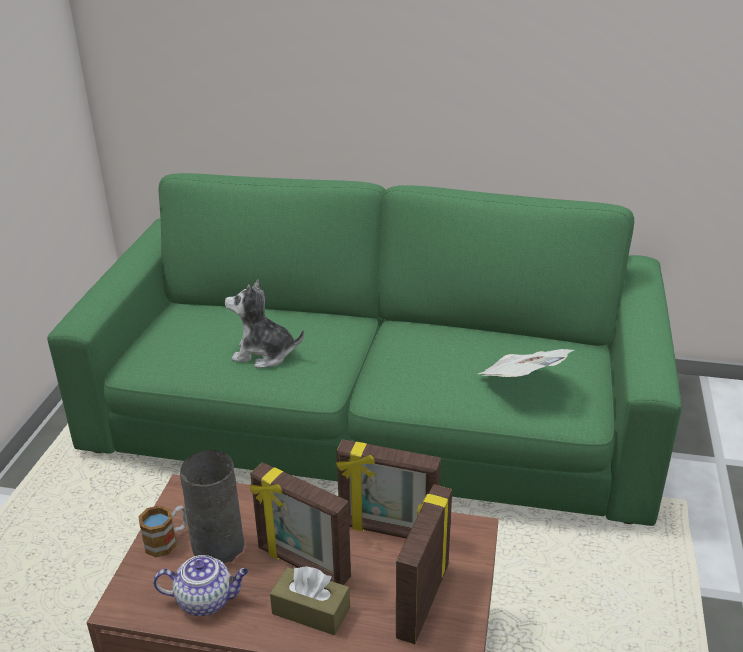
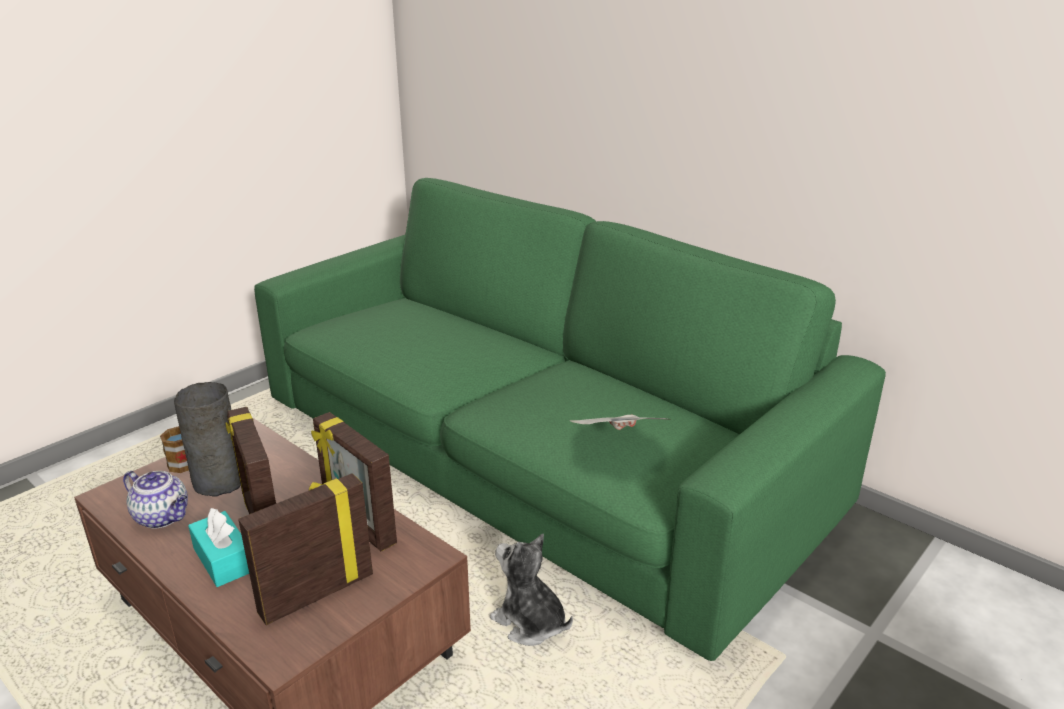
camera: 30 degrees right, 5 degrees down
(264, 354) = (414, 349): plush toy -> plush toy (529, 622)
(311, 610) = (223, 560): brown tissue box -> turquoise tissue box

